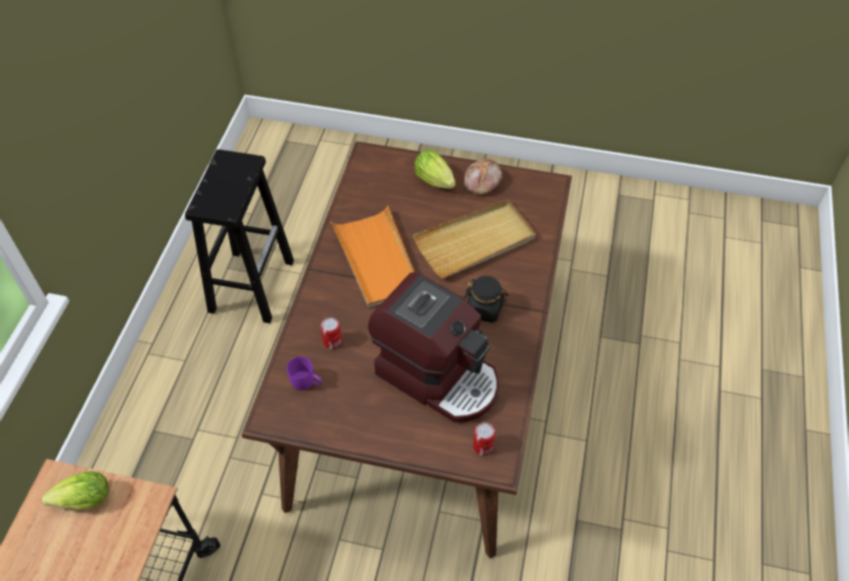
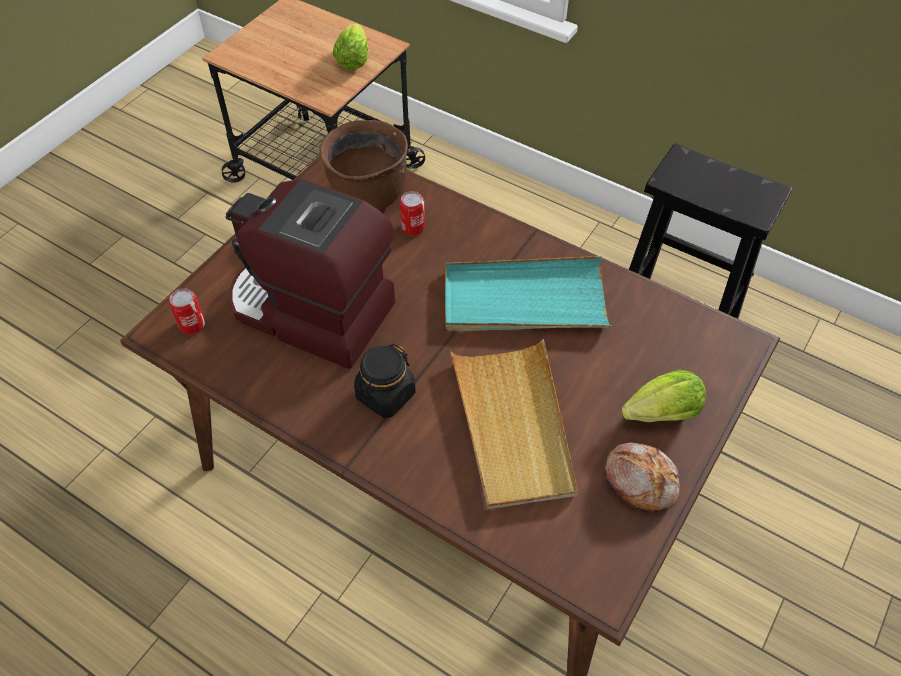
camera: 110 degrees right, 0 degrees up
(307, 383) = (368, 195): purple mug -> brown cooking pot
(376, 259) = (524, 300): orange tray -> turquoise tray
(438, 375) = (311, 312): coffee machine -> coffee machine turned 60 degrees clockwise

